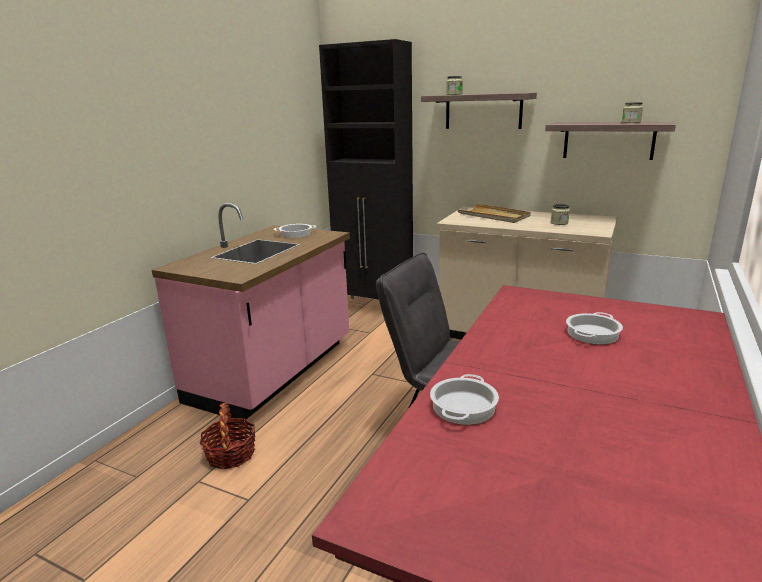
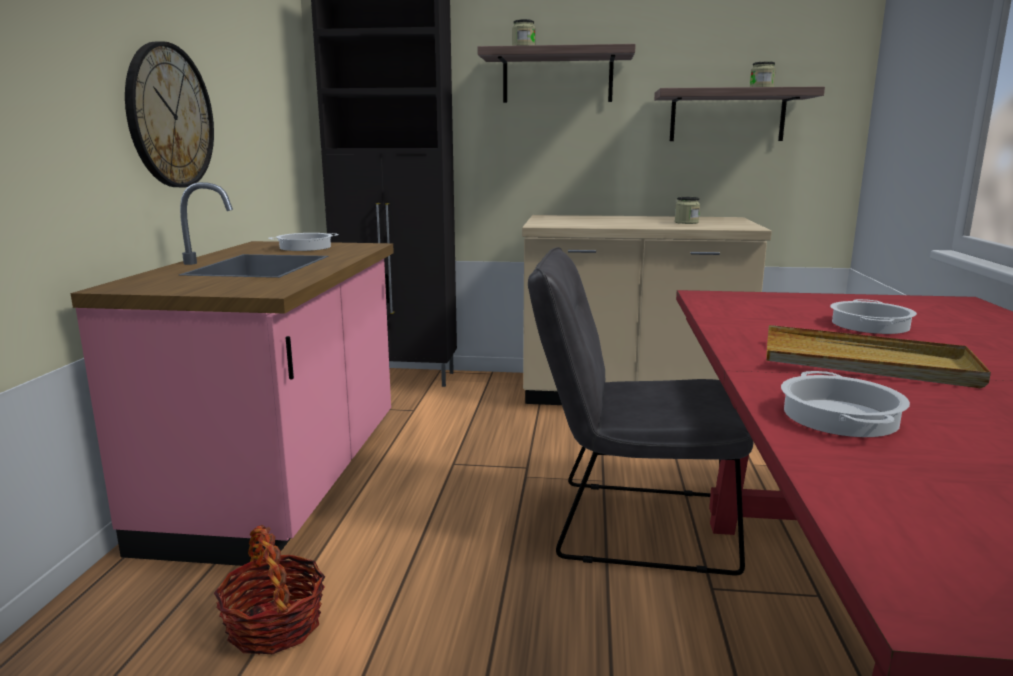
camera: 20 degrees left, 5 degrees down
(218, 161) = (170, 116): none -> wall clock
(494, 216) = (591, 220): beige tray -> beige tray (866, 363)

